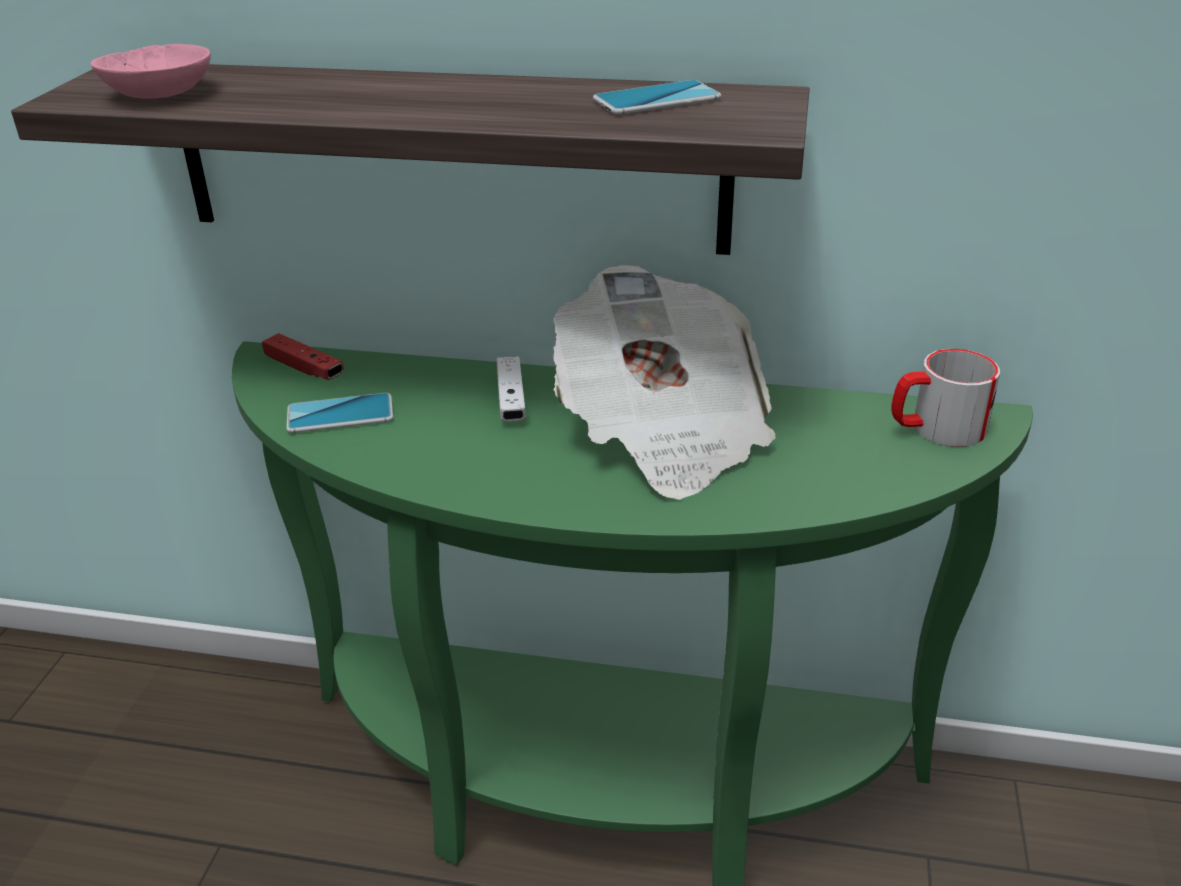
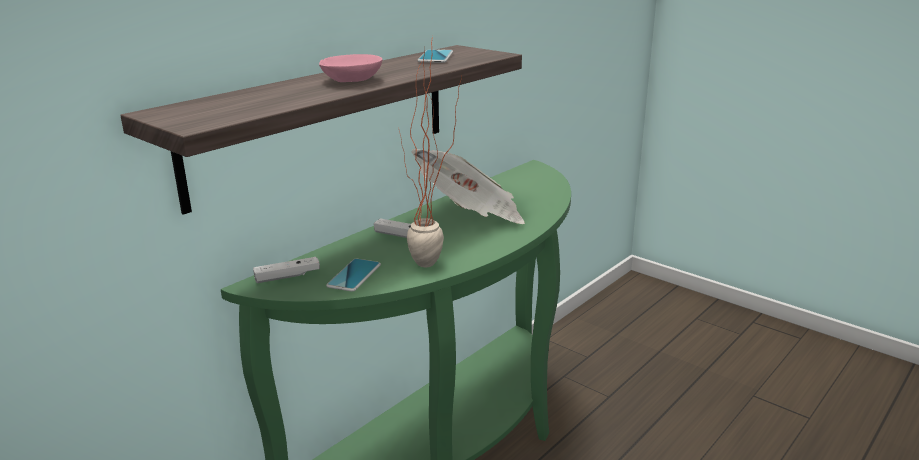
camera: 60 degrees left, 10 degrees down
(160, 94) = (237, 109): pink bowl -> pink bowl (354, 80)
(304, 368) = (287, 276): red game controller -> white game controller
(414, 470) = (433, 268): none -> potted plant
(936, 428) = (530, 175): mug -> none

